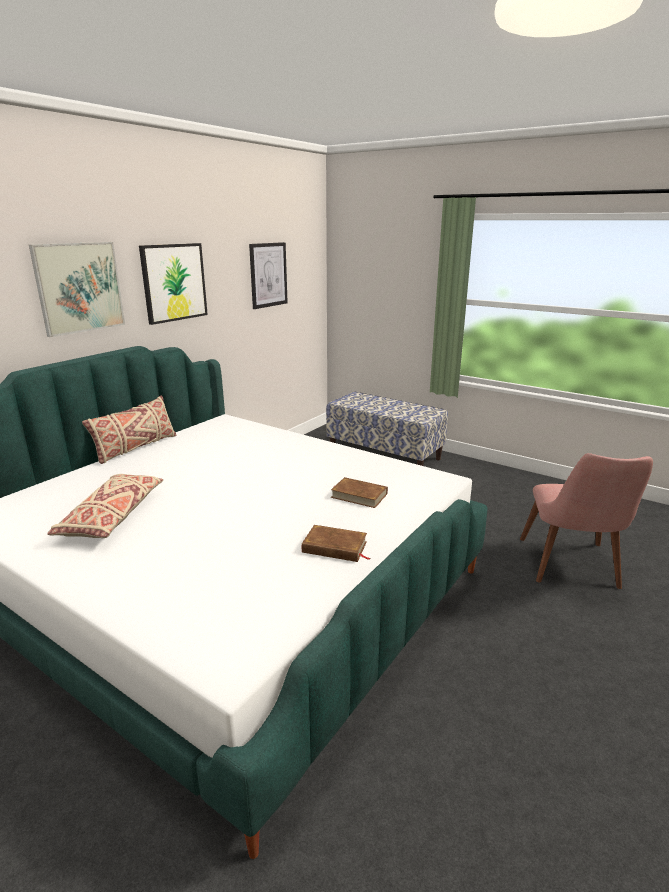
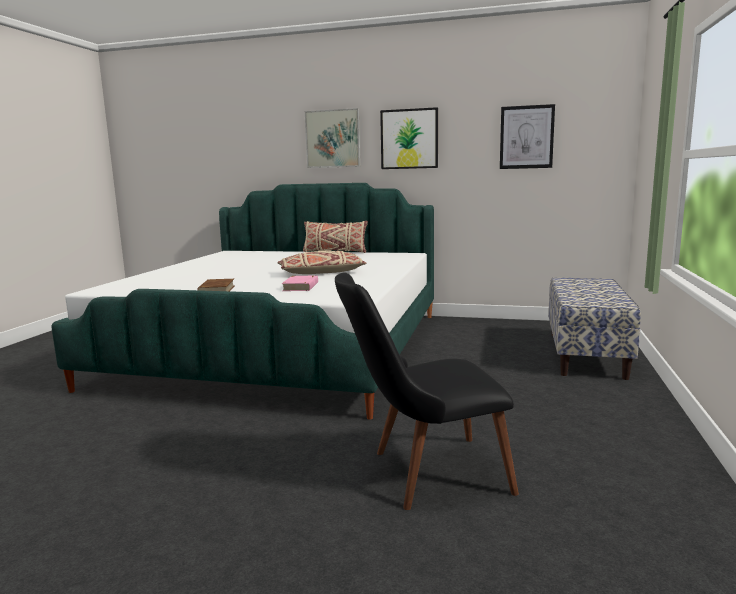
camera: 70 degrees right, 10 degrees down
(112, 517) = (238, 262): beige pillow -> beige pillow (321, 273)
(359, 495) = (301, 286): brown book -> pink book
(572, 570) = (423, 474): pink chair -> black chair

